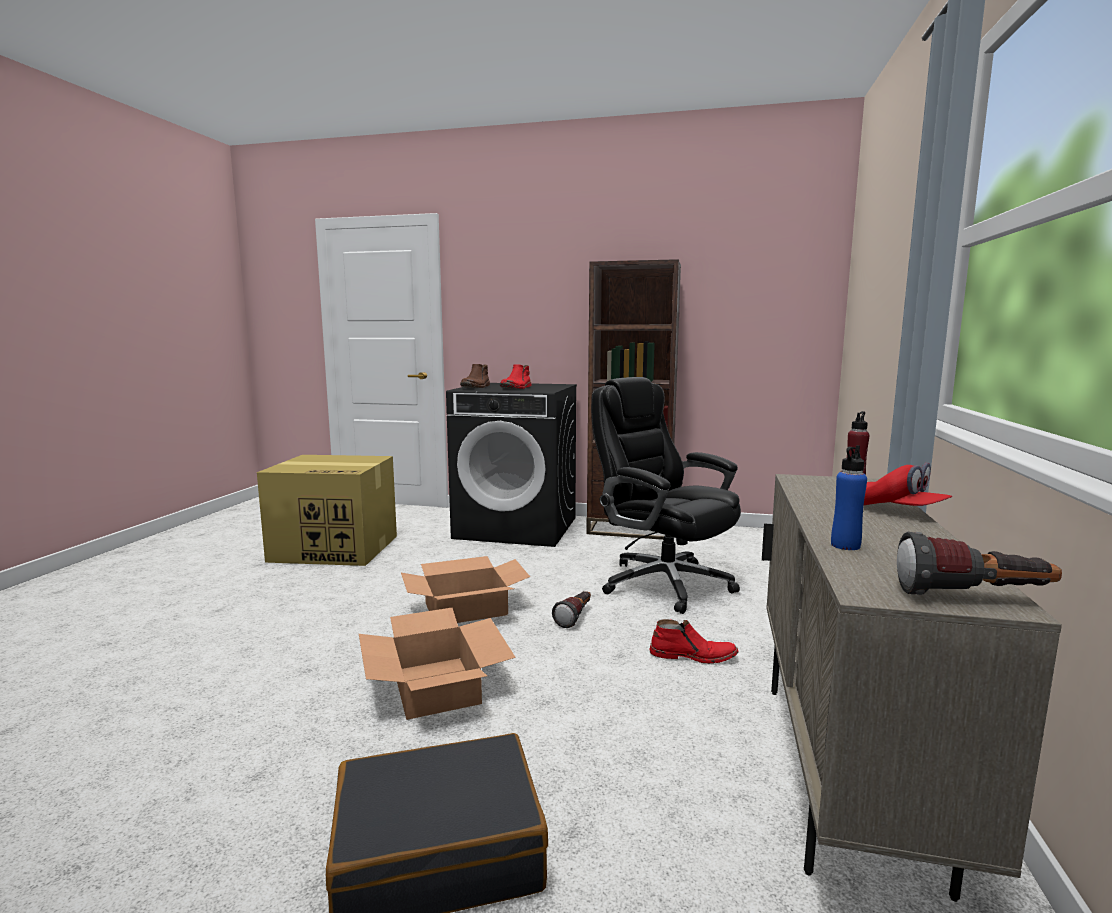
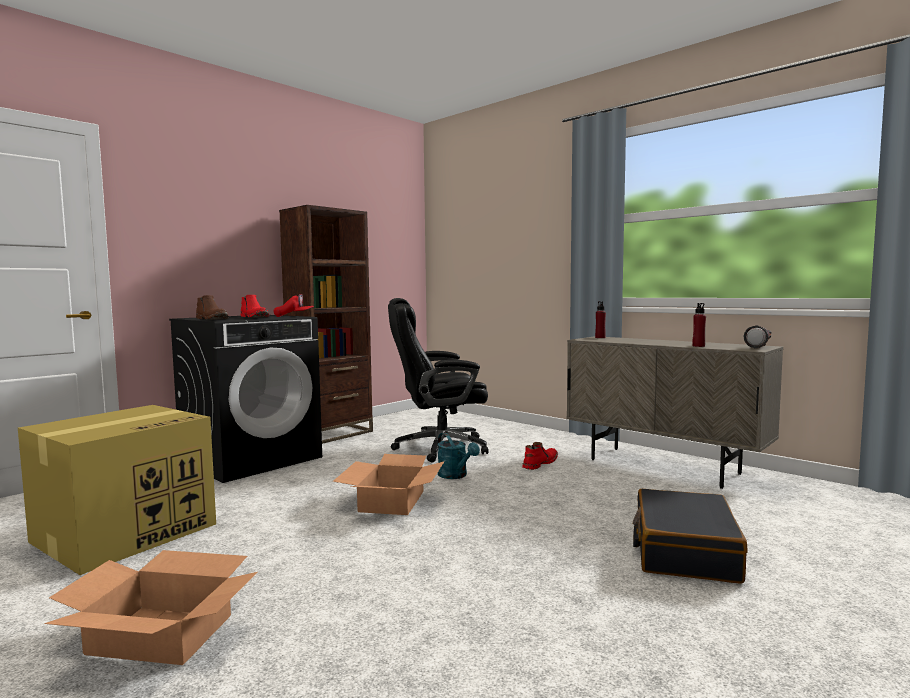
camera: 60 degrees left, 5 degrees down
(436, 686) = (506, 528): cardboard box -> cardboard box (161, 634)
(575, 617) = (455, 476): flashlight -> turquoise watering can
(845, 545) = (698, 346): blue bottle -> red bottle
(898, 511) = (653, 340): red cap -> red cap (294, 316)

